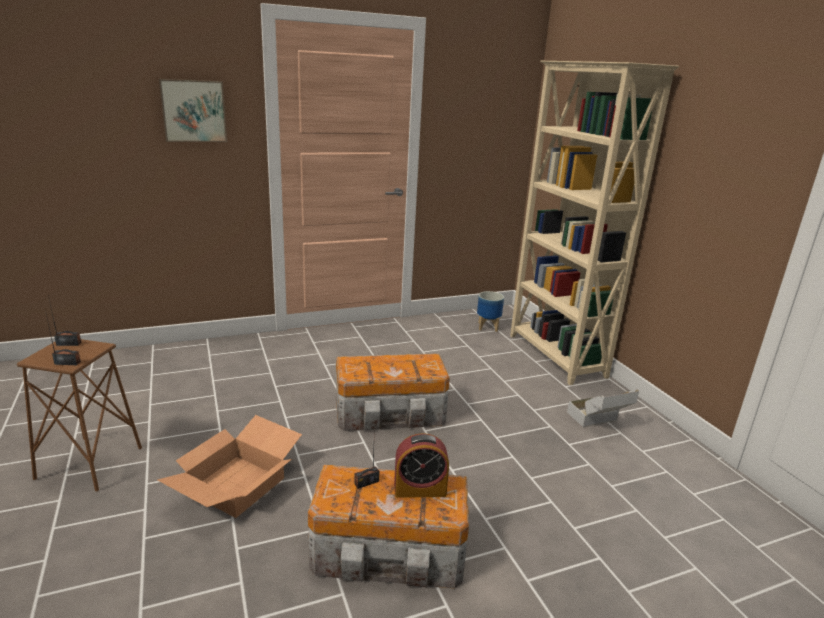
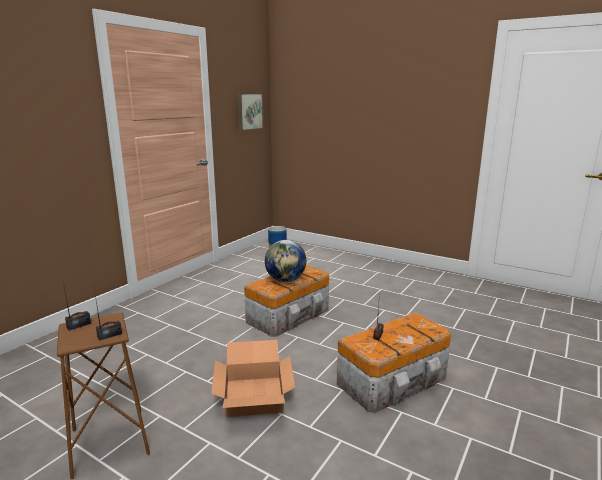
camera: 35 degrees left, 5 degrees down
(194, 111) = (46, 105): picture -> picture (249, 111)
(383, 367) = (286, 280): none -> globe
(420, 489) = (407, 326): alarm clock -> none
(555, 356) = (335, 255): beige bookcase -> none
(598, 422) = (399, 279): cardboard box -> none

